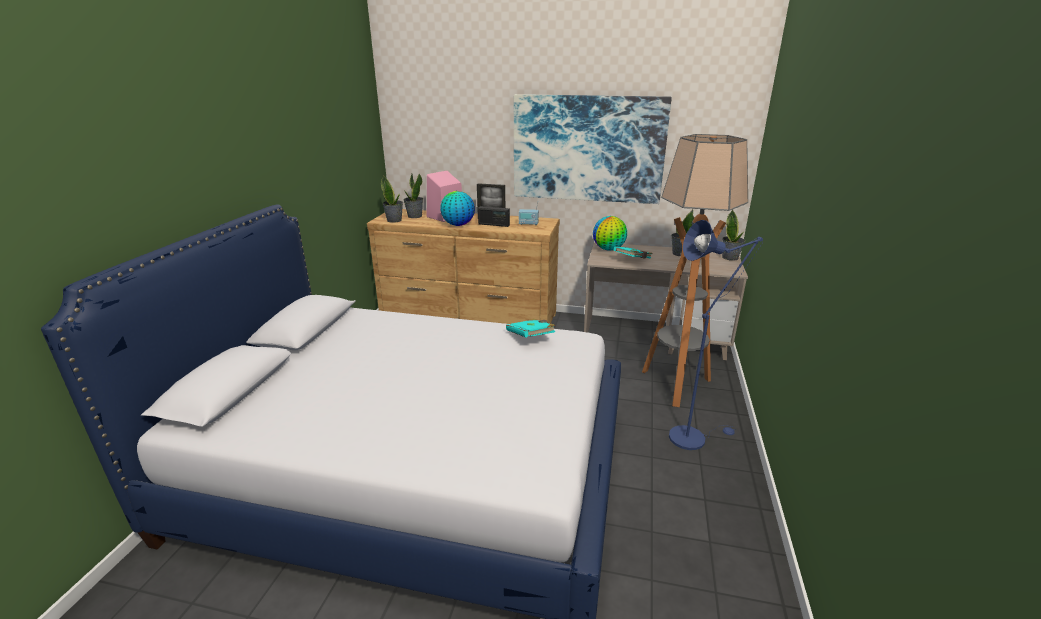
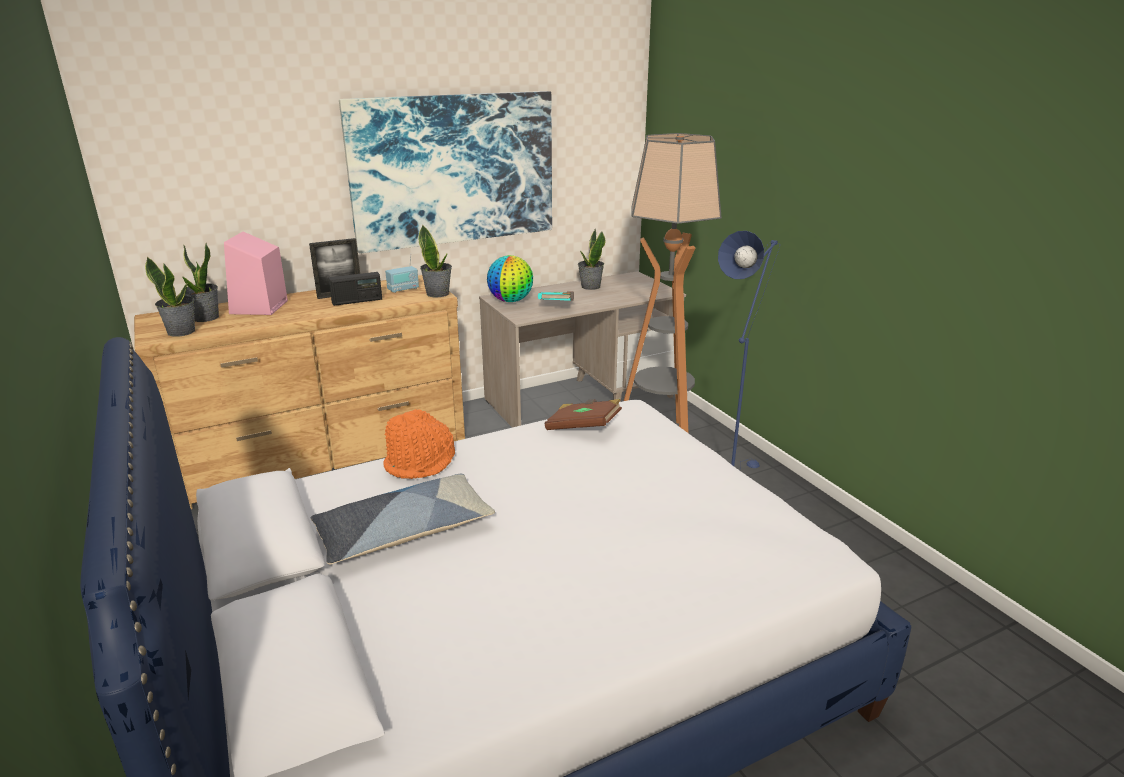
camera: 40 degrees left, 0 degrees up
(360, 351) = (403, 531): none -> pillow
(420, 322) = (420, 463): none -> orange hat
(458, 225) = (305, 314): globe -> none
(530, 337) = (583, 427): turquoise book -> brown book
(730, 257) = (642, 279): potted plant -> potted plant (438, 293)

